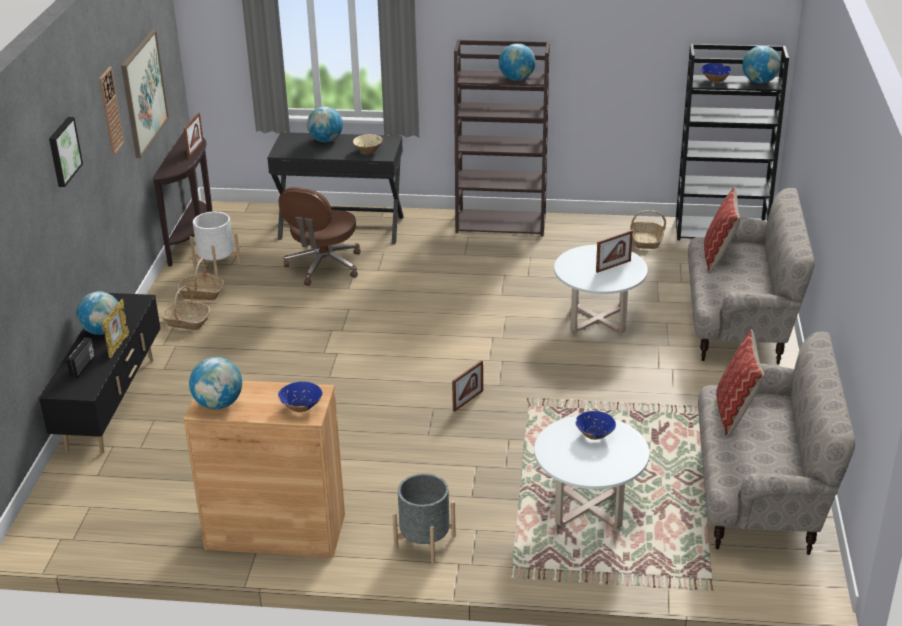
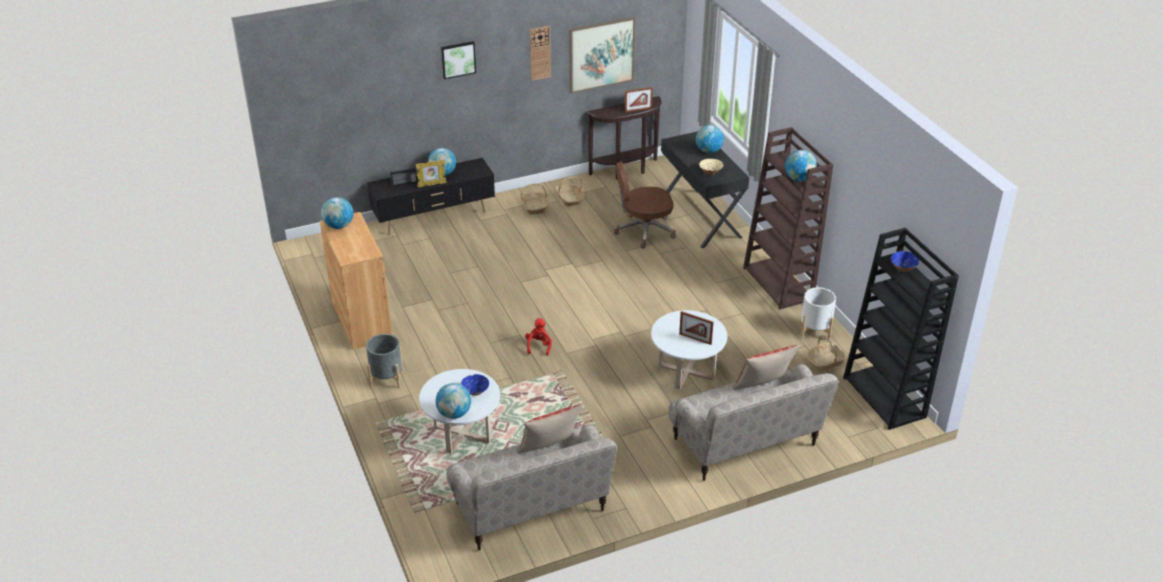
camera: 60 degrees right, 5 degrees up
(217, 264) = (607, 190): white planter -> white planter (815, 330)
(301, 407) = (353, 253): blue bowl -> none
(468, 401) = (538, 346): picture frame -> red plush toy
(759, 82) = (926, 291): globe -> globe (454, 414)

